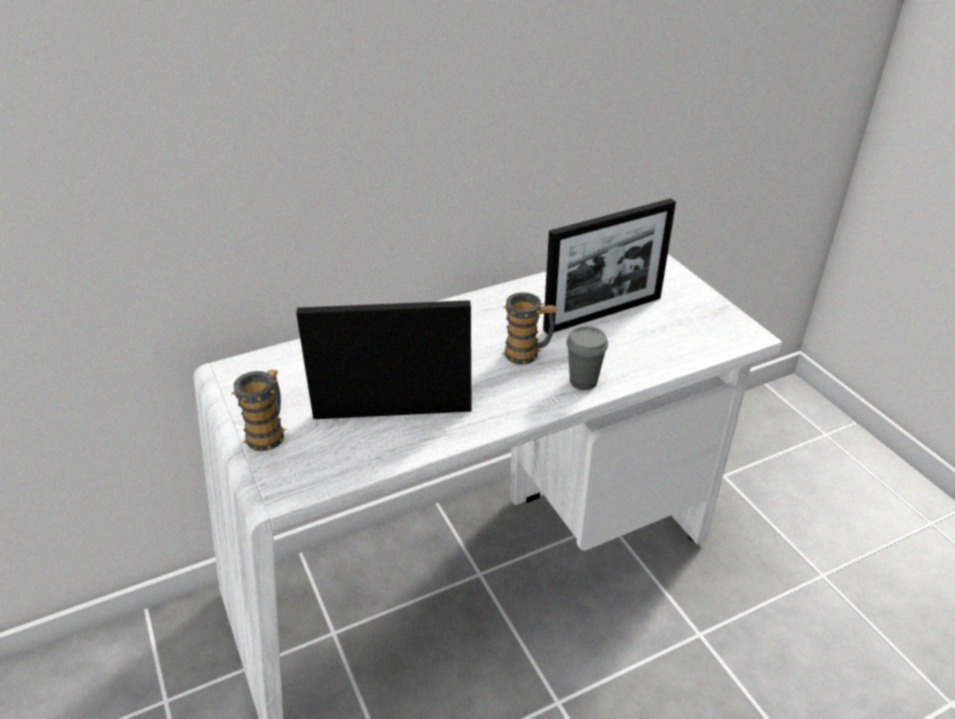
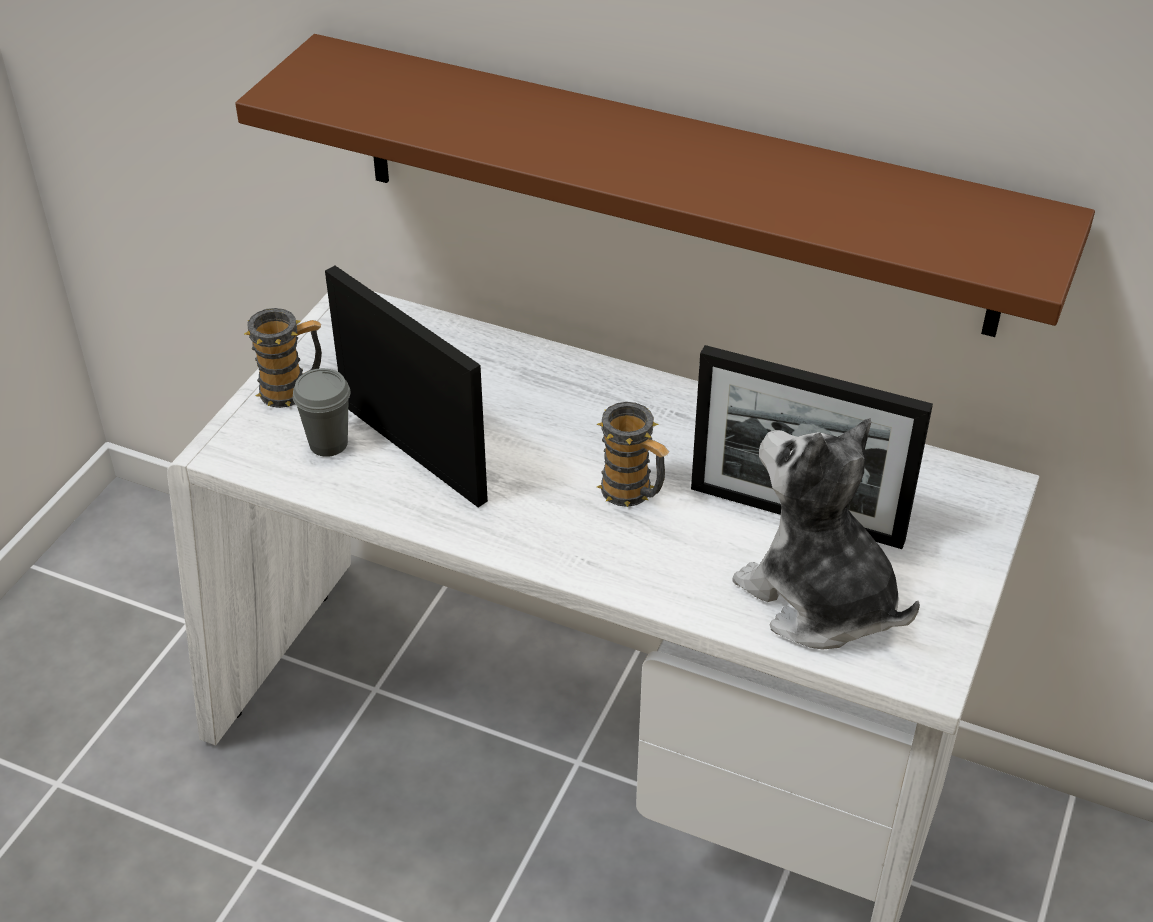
camera: 50 degrees right, 5 degrees up
(433, 167) = (671, 185): none -> brown shelf
(583, 381) = (635, 567): grey cup -> grey cup (328, 444)
(668, 338) = (818, 600): none -> plush toy

